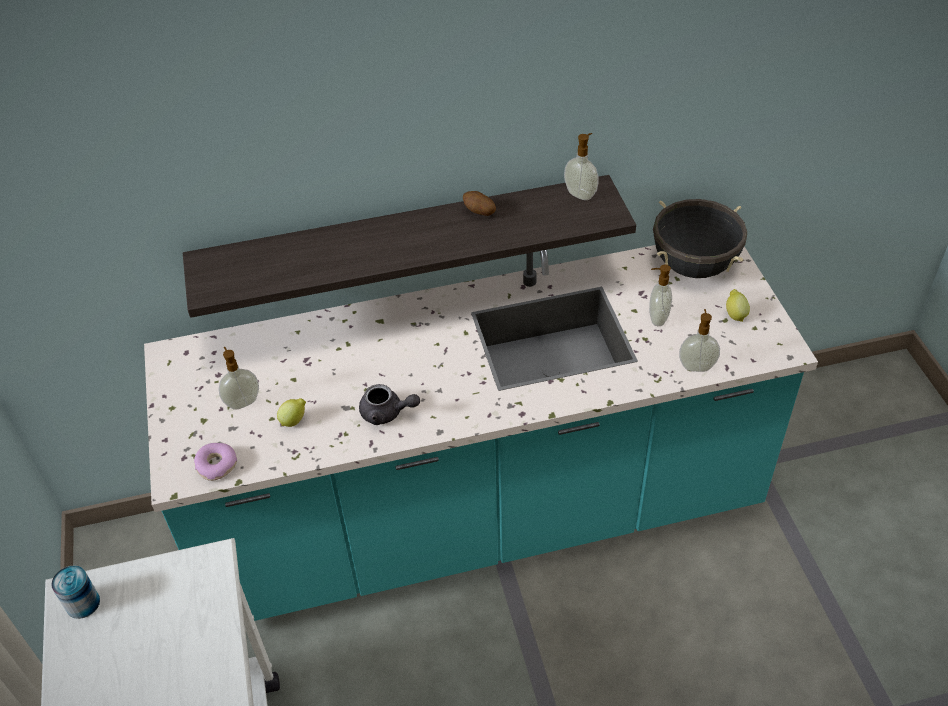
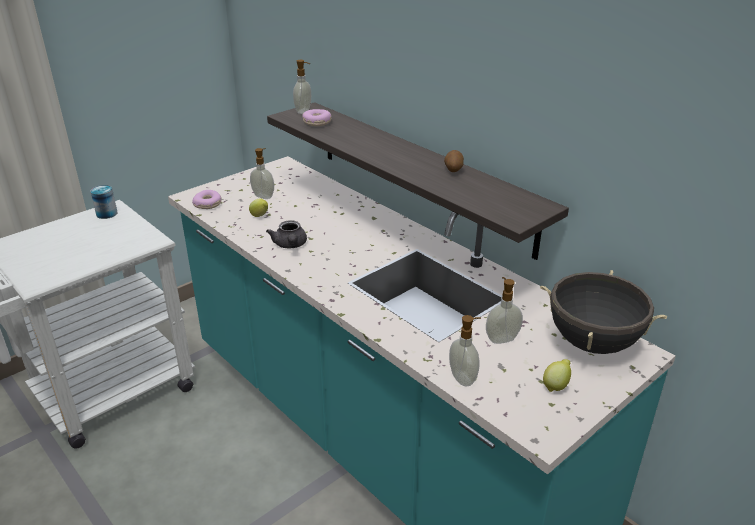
camera: 60 degrees right, 15 degrees down
(257, 270) = (317, 122): none -> donut
(581, 194) = (526, 201): soap dispenser -> soap dispenser (304, 111)

